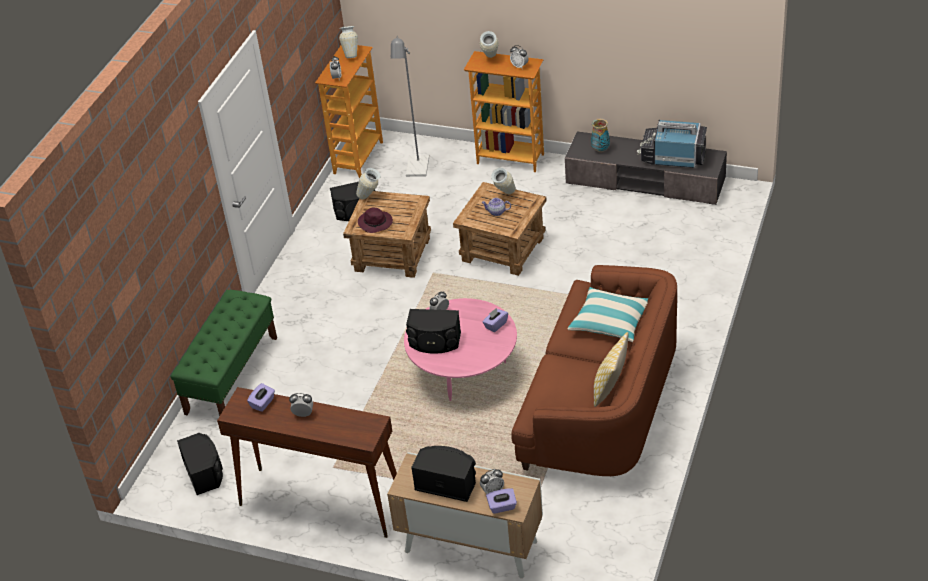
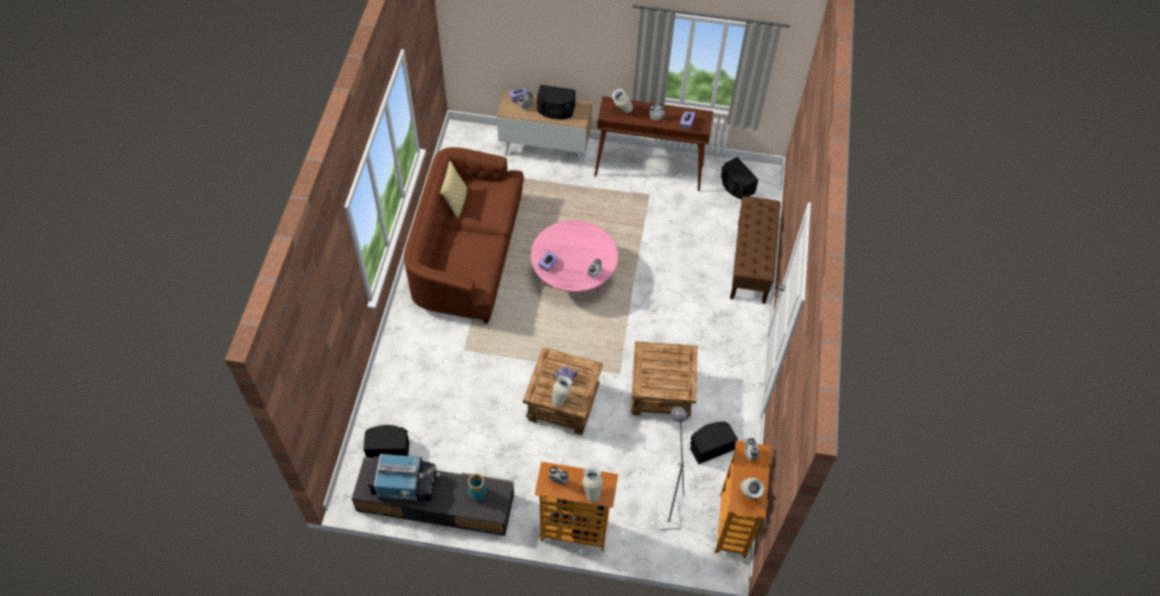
camera: 165 degrees right, 15 degrees up
(231, 375) = (751, 262): green bench -> brown bench
(370, 197) = (685, 390): vase -> vase (621, 111)
(376, 223) = (671, 358): purple hat -> none
(434, 342) = (592, 247): black speaker -> black speaker (388, 448)
(610, 322) = (458, 256): pillow -> none

